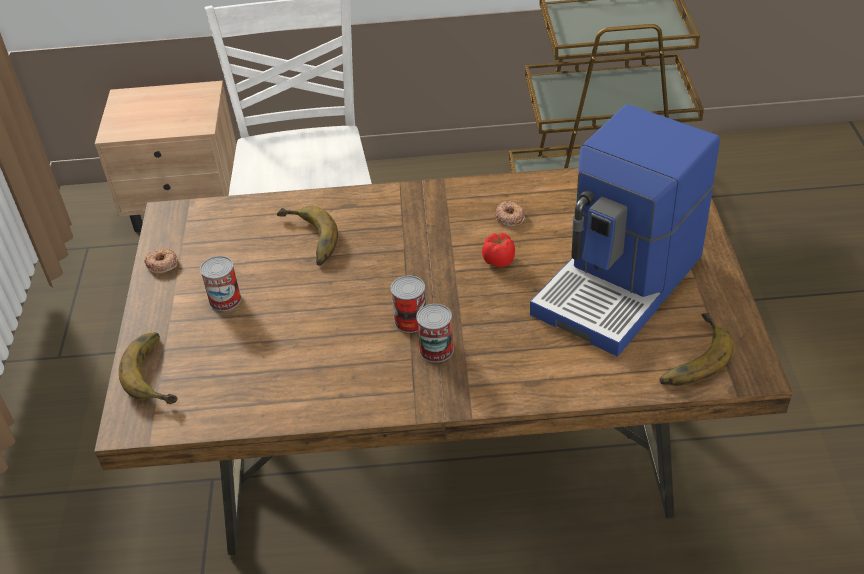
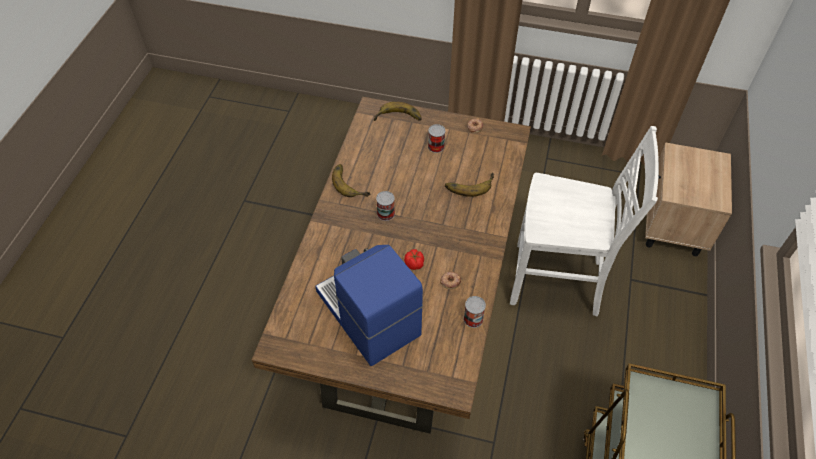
camera: 105 degrees right, 10 degrees up
(436, 349) = (360, 218): can -> can (473, 318)
(688, 356) = (300, 323): banana -> banana (351, 182)

